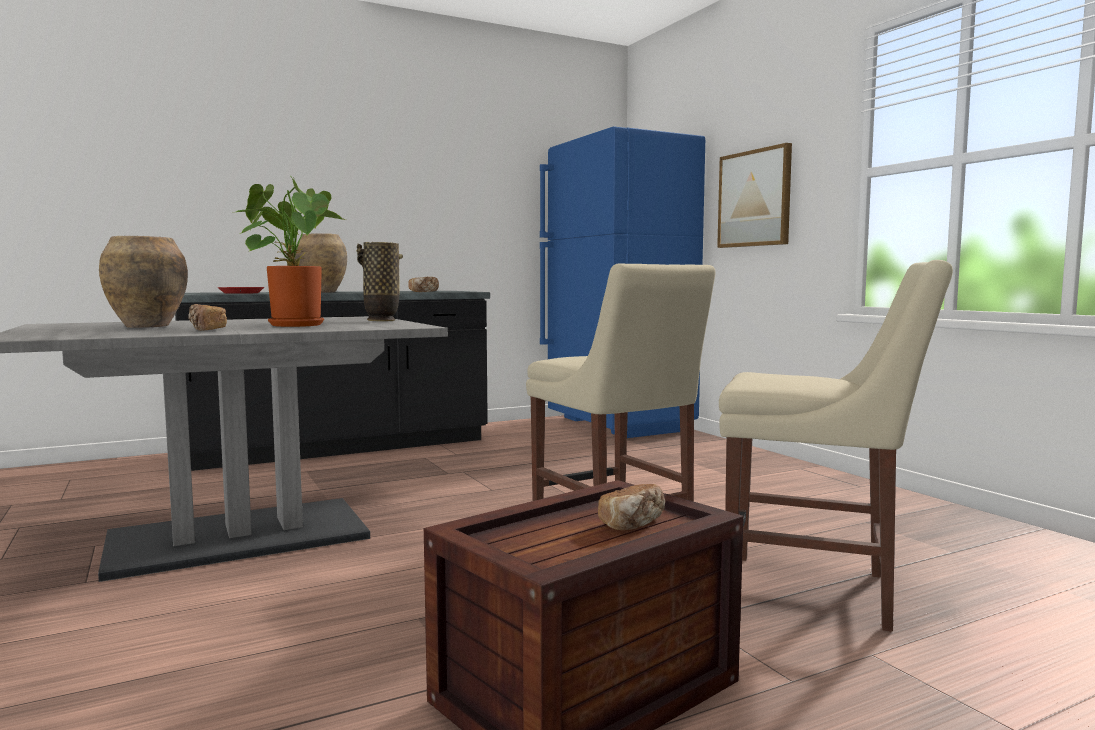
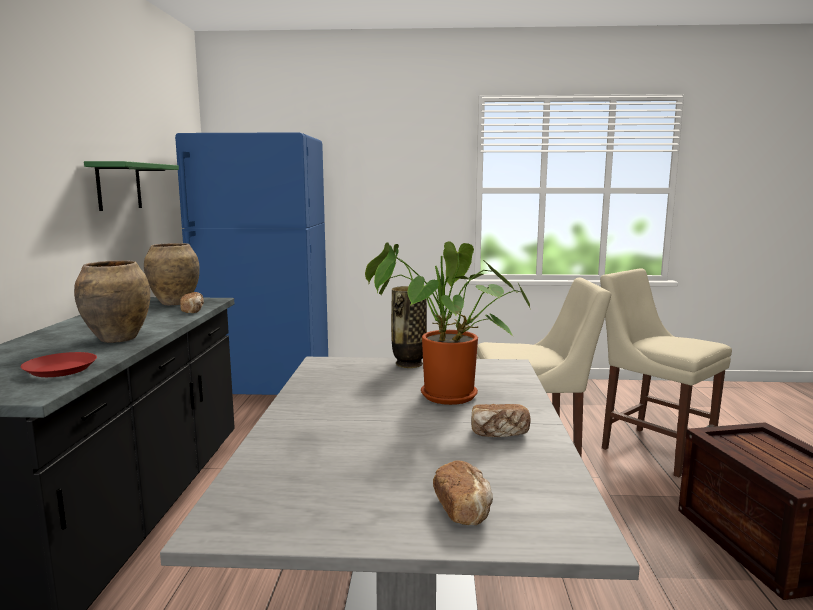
camera: 60 degrees left, 5 degrees up
(146, 326) = (395, 459): brown vase -> brown vase (174, 303)
(460, 196) = (119, 186): none -> green shelf
(634, 523) = (767, 446): bread -> bread (463, 509)
(755, 198) = (380, 197): picture -> none
(817, 592) = (652, 448): beige chair -> beige chair turned 90 degrees counterclockwise

